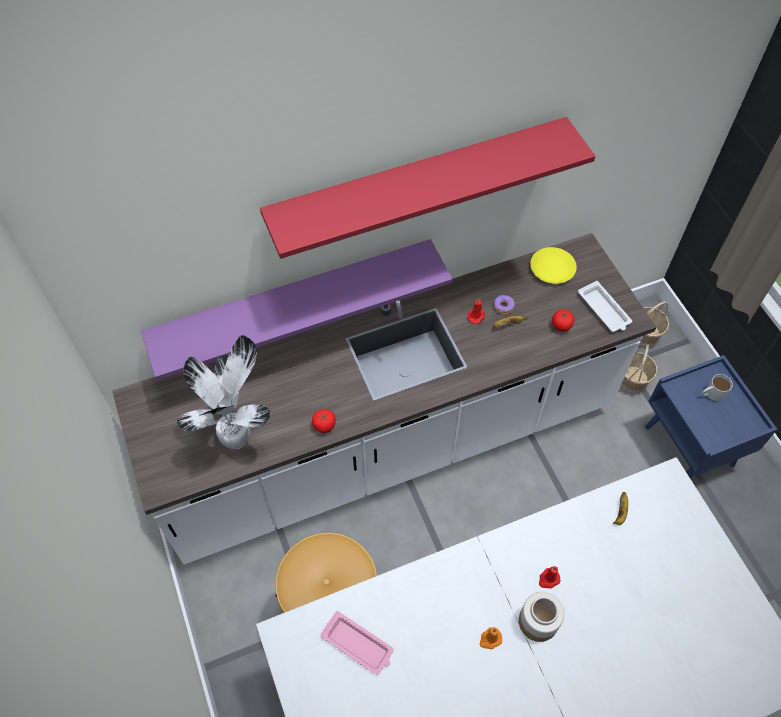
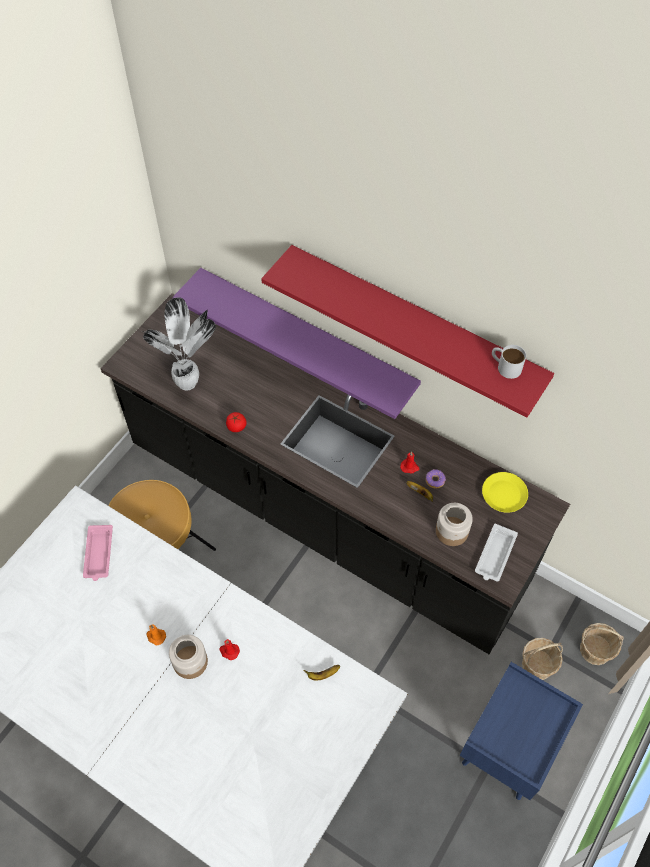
camera: 55 degrees right, 0 degrees up
(390, 446) = (325, 515): white counter -> black counter
(561, 325) = (451, 531): tomato -> jar
(711, 393) = (533, 715): white mug -> white mug (505, 366)

